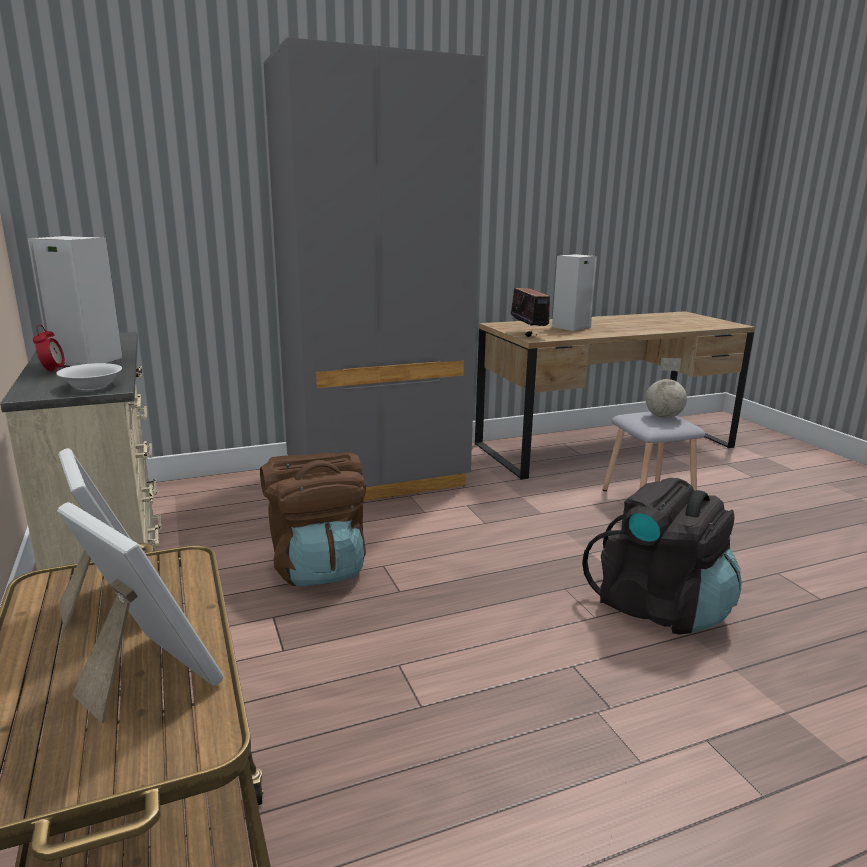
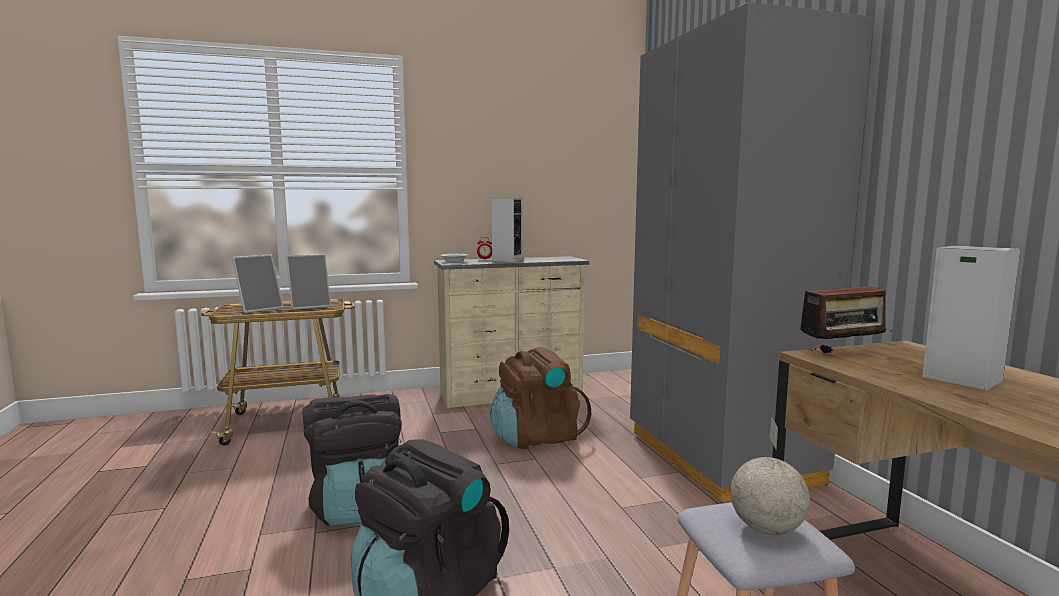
camera: 95 degrees right, 10 degrees down
(537, 685) = (357, 506): none -> black backpack

